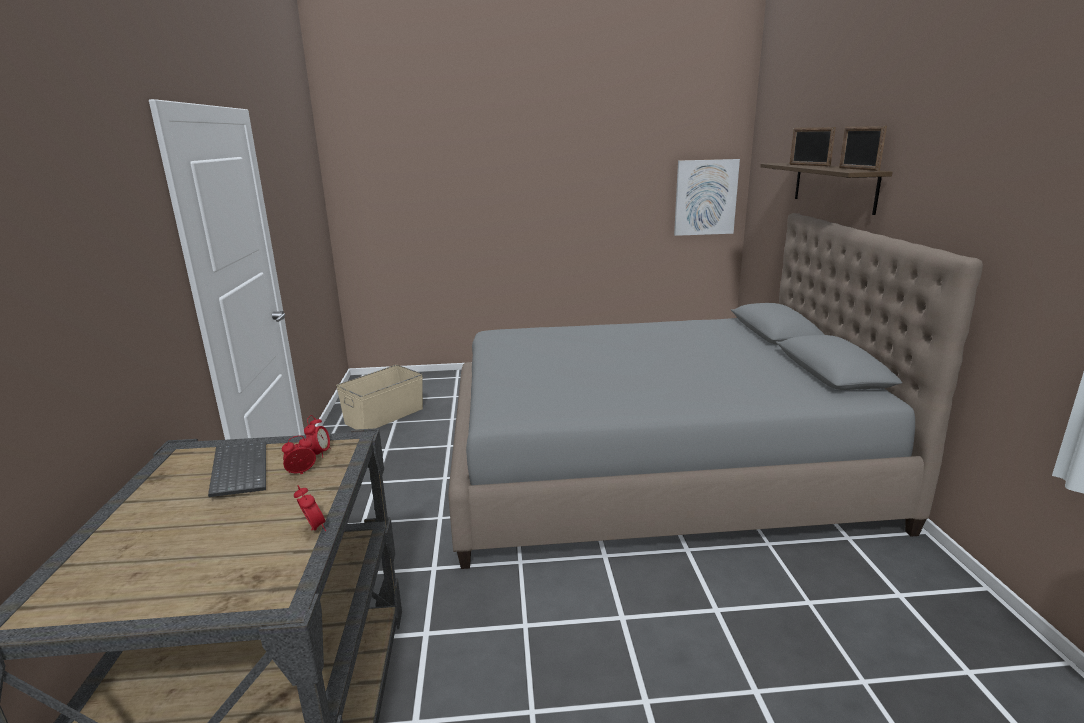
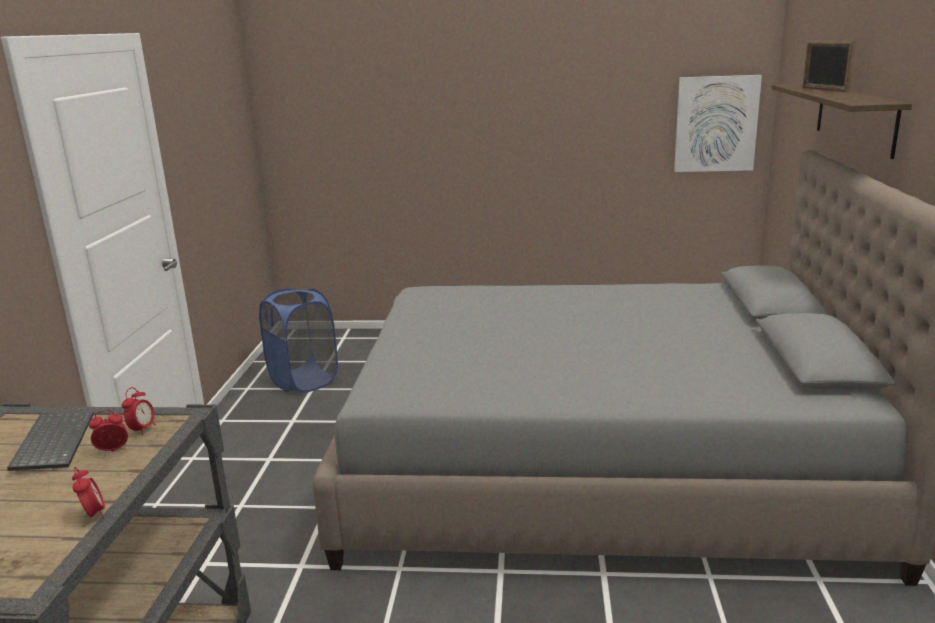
camera: 10 degrees right, 0 degrees up
(385, 416) = (303, 380): beige storage box -> blue laundry basket
(858, 169) = (873, 98): picture frame -> none

